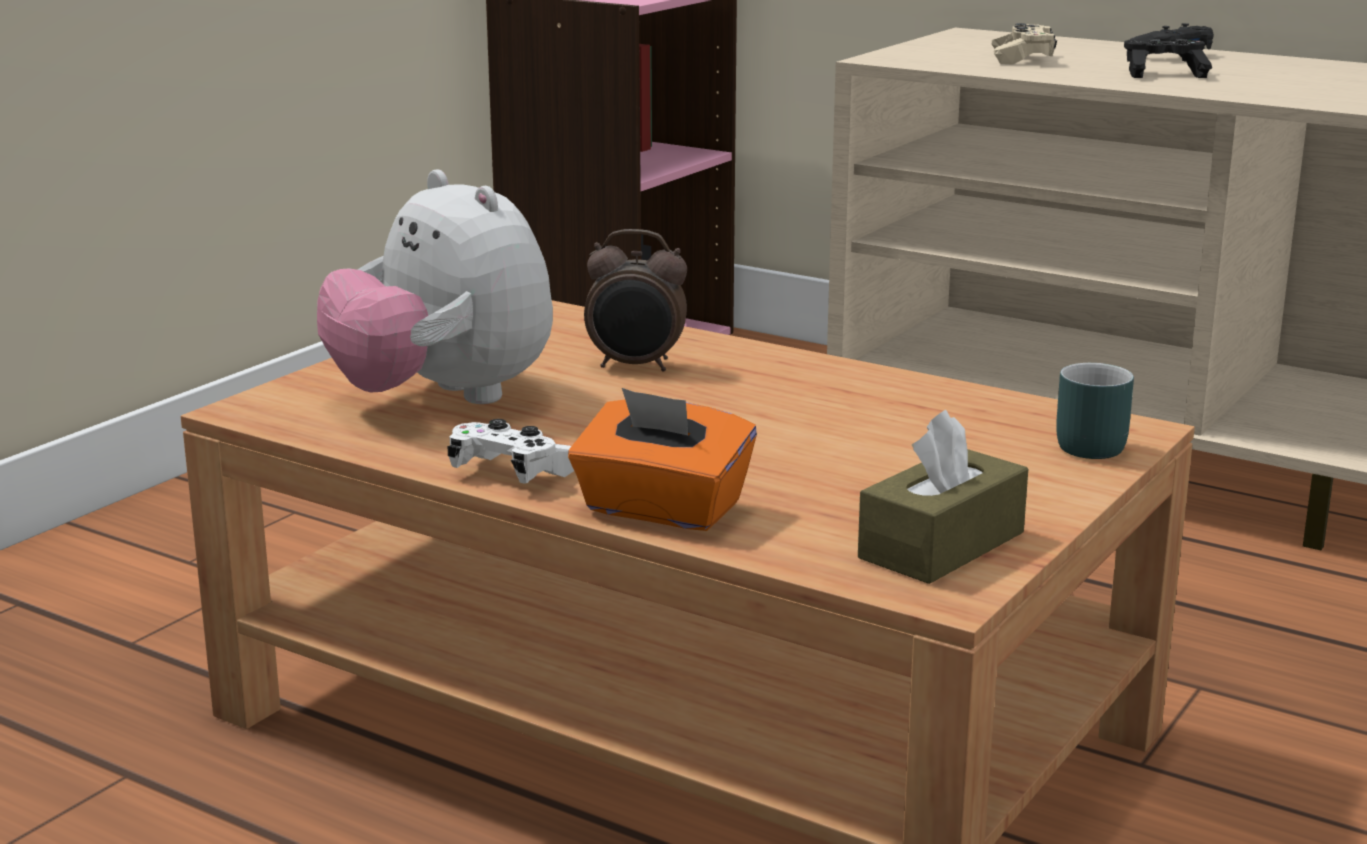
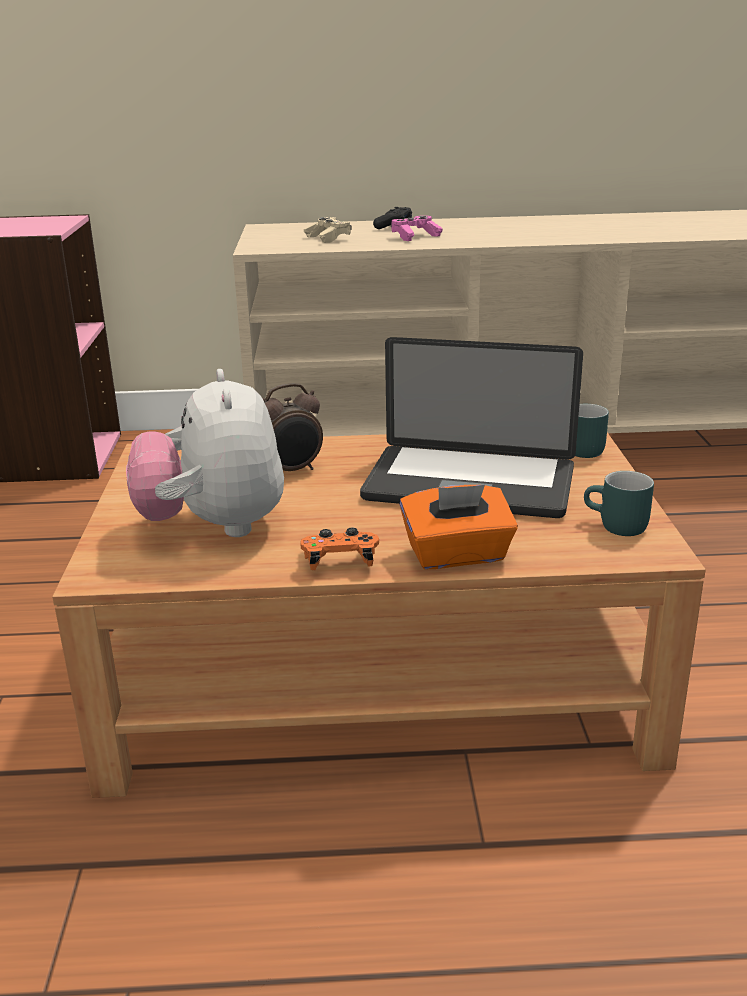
camera: 35 degrees left, 5 degrees up
(443, 398) = (214, 527): plush toy -> plush toy turned 60 degrees clockwise
(512, 473) = (340, 561): white game controller -> orange game controller
(835, 441) = (469, 484): none -> laptop
(941, 545) = (615, 527): brown tissue box -> turquoise mug
(1164, 74) = (415, 237): black game controller -> pink game controller

